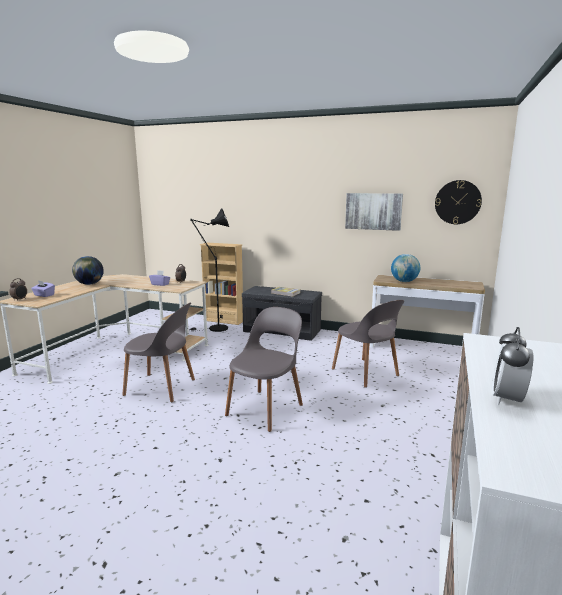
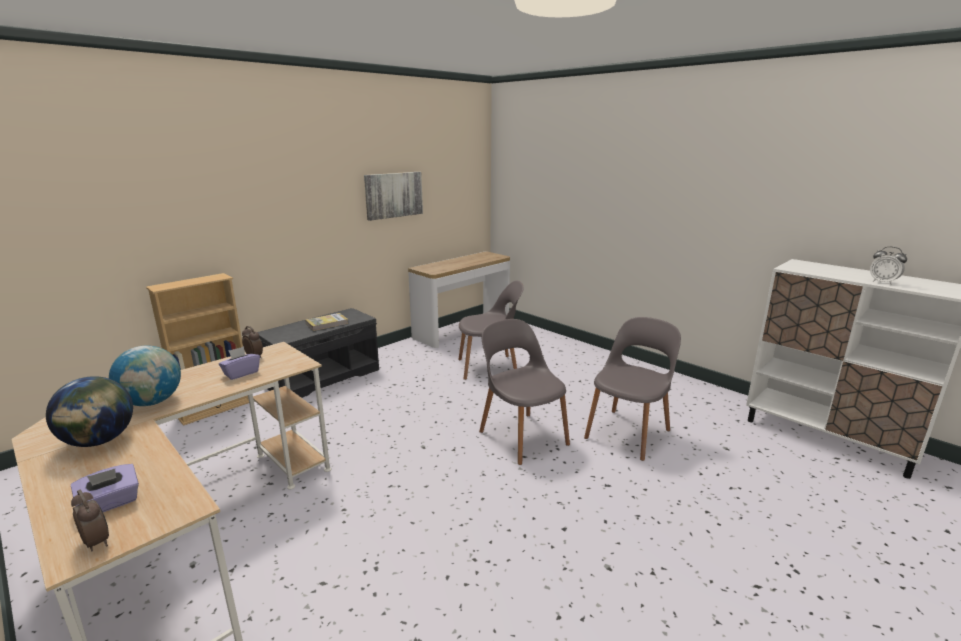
camera: 65 degrees left, 5 degrees up
(162, 388) = (404, 503): grey chair -> grey chair (628, 433)
(214, 329) = (238, 422): black floor lamp -> none
(404, 281) = (451, 267): globe -> globe (152, 402)
(457, 202) = (461, 177): wall clock -> none

